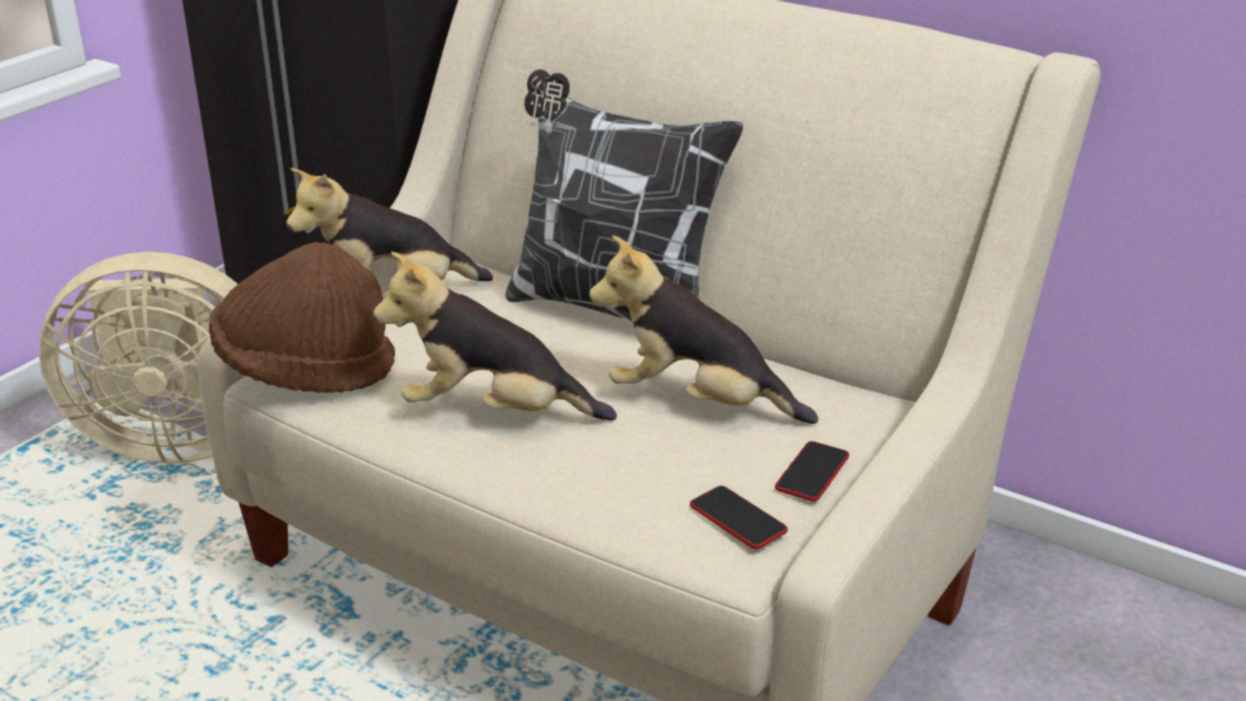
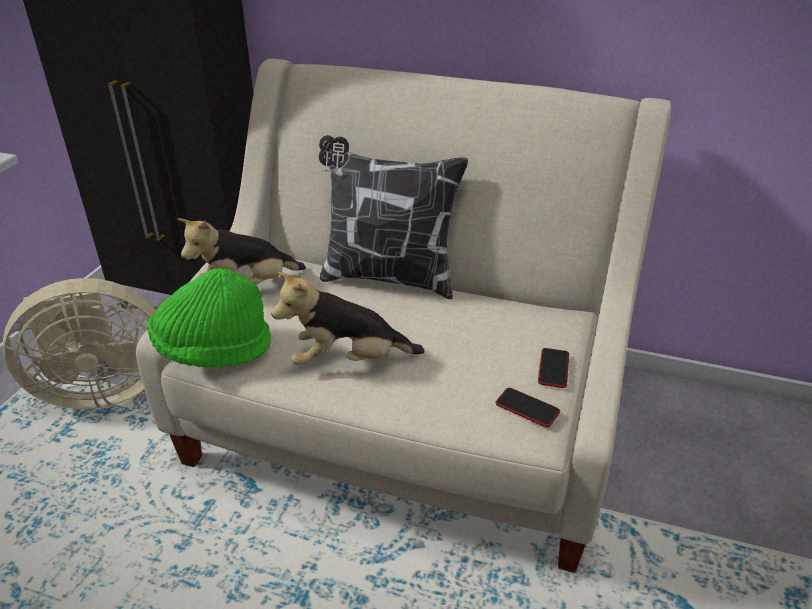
camera: 15 degrees left, 5 degrees up
(305, 371) = (214, 350): brown hat -> green hat
(697, 403) = (466, 333): plush toy -> none

